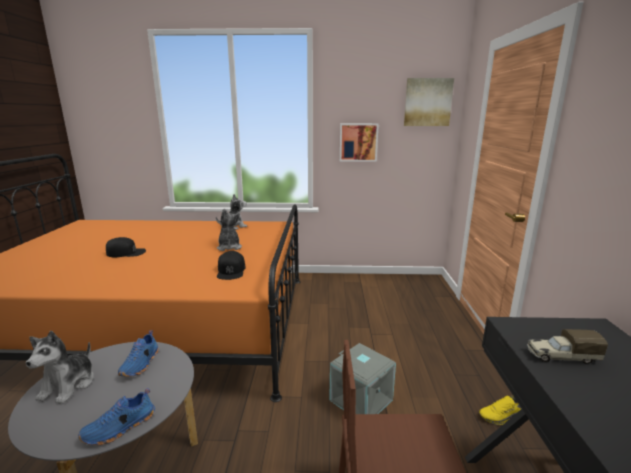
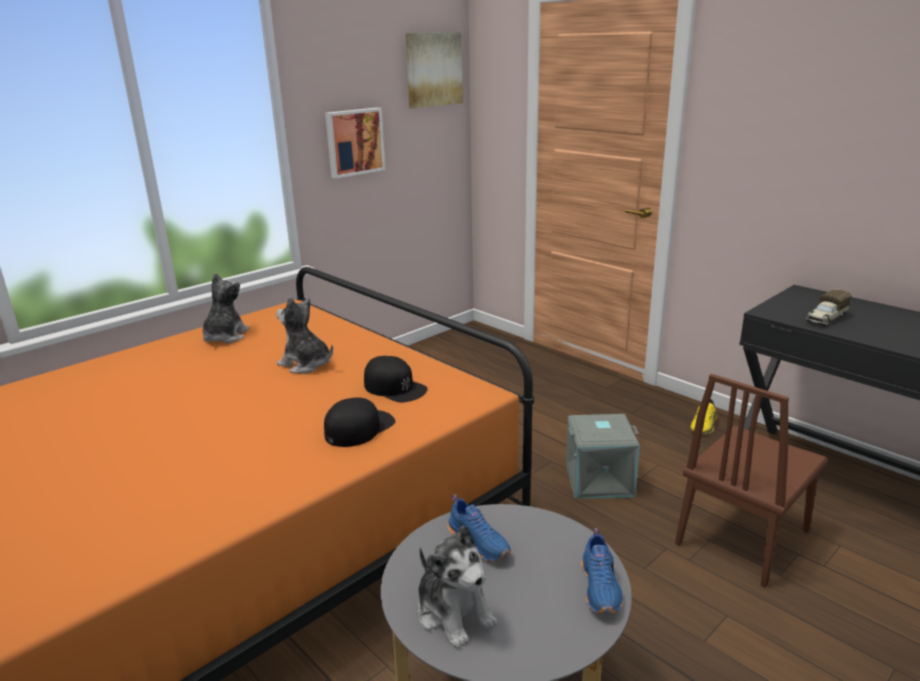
camera: 45 degrees left, 5 degrees up
(126, 252) = (143, 443): black cap -> black cap (359, 428)

